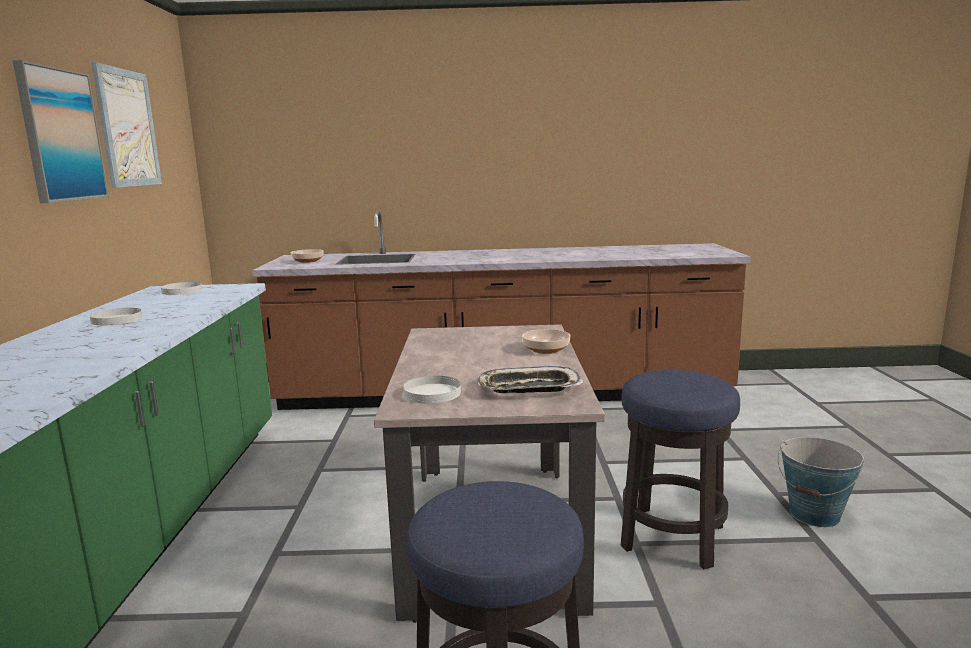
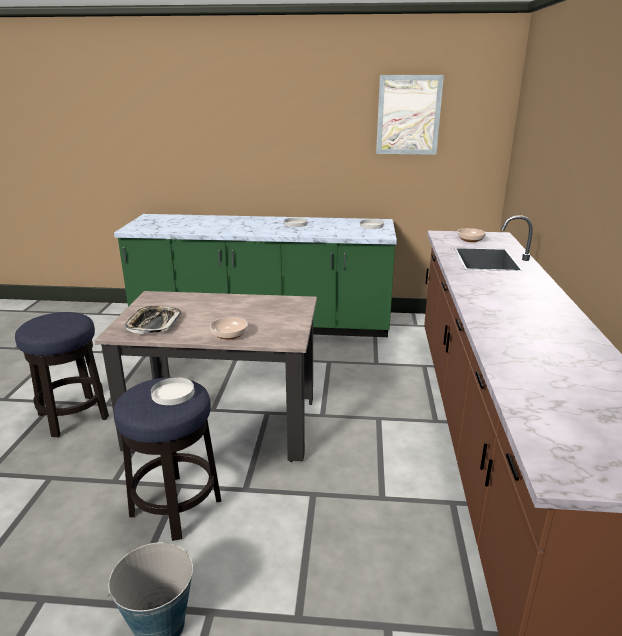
camera: 95 degrees right, 10 degrees up
(61, 135) = (336, 122): picture -> none
(432, 393) = (169, 301): white plate -> white plate (173, 393)

